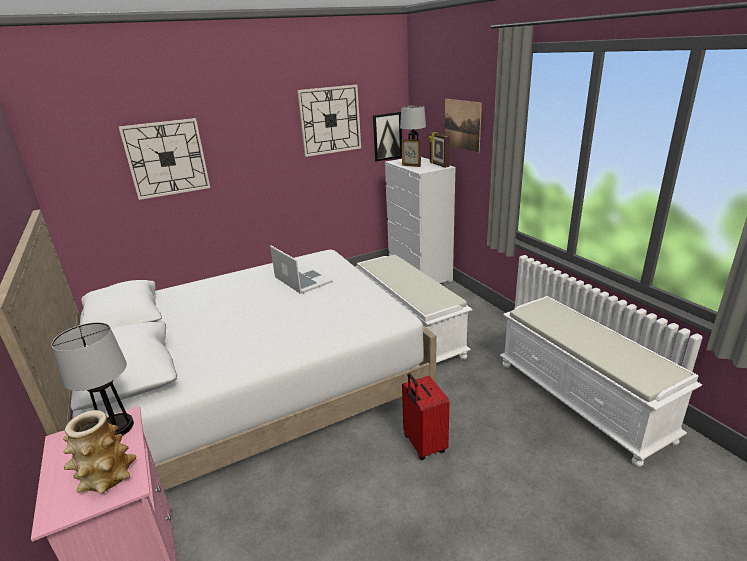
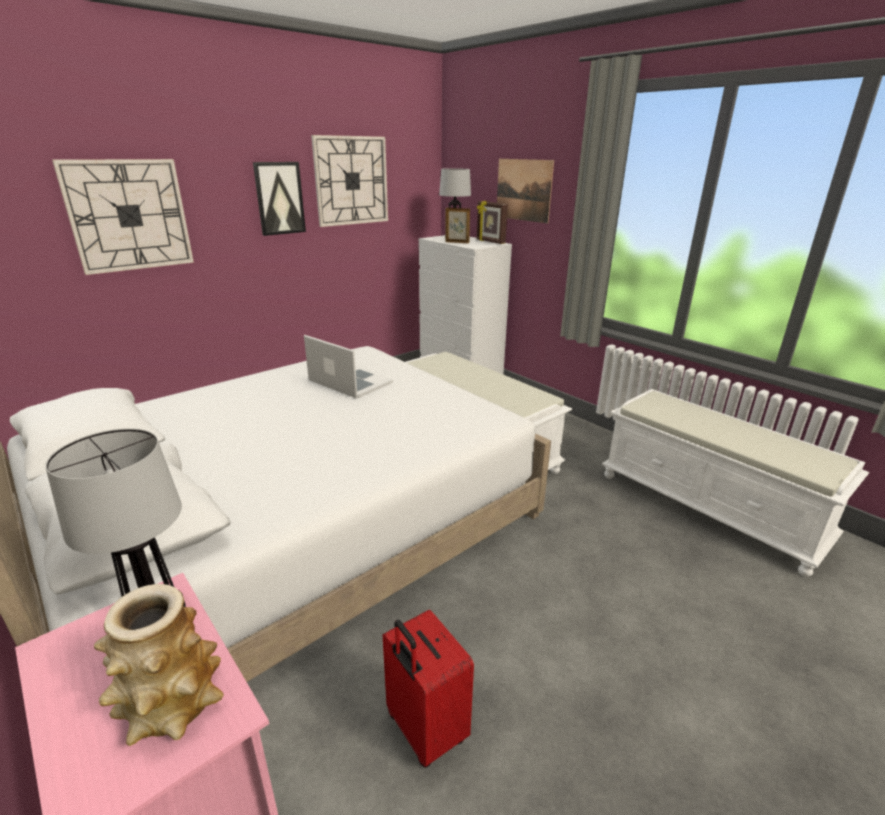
camera: 15 degrees left, 0 degrees up
(387, 136) = (417, 208): picture -> picture (279, 198)
(423, 445) = (555, 583): red suitcase -> red suitcase (424, 730)

